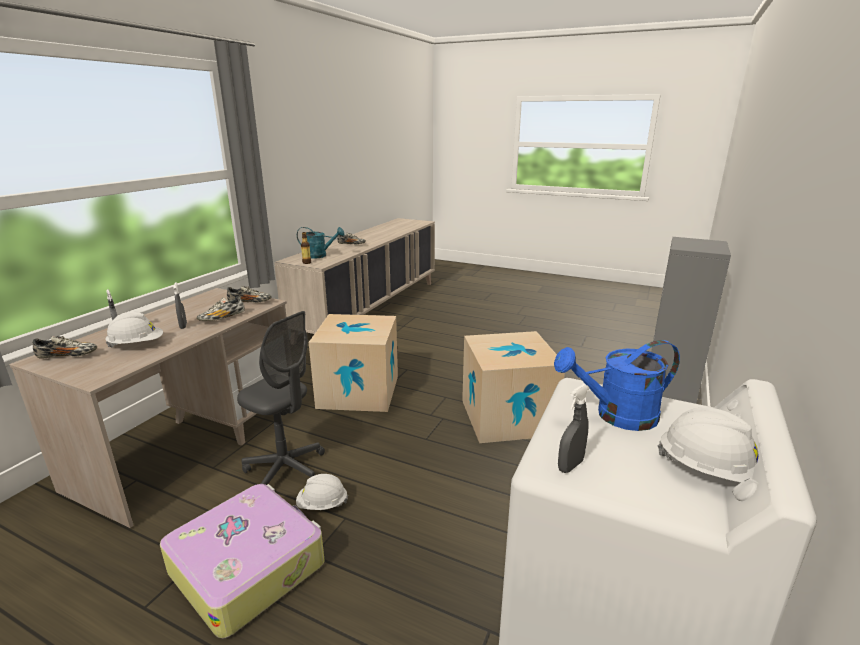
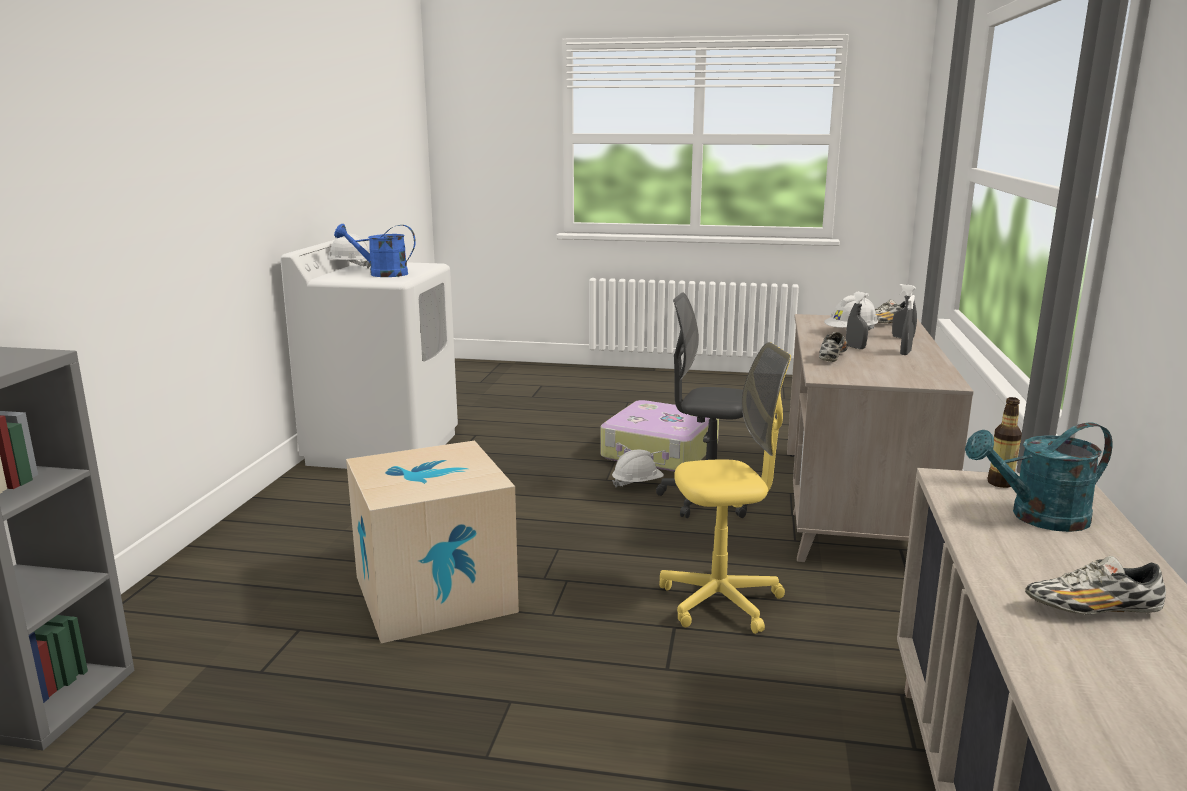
camera: 165 degrees right, 5 degrees down
(250, 302) = (851, 375): shoe -> none
(358, 391) = (721, 602): cardboard box -> yellow office chair
(570, 466) = (419, 265): grey spray bottle -> grey spray bottle (905, 353)
(616, 416) = (381, 274): blue watering can -> blue watering can turned 150 degrees counterclockwise

